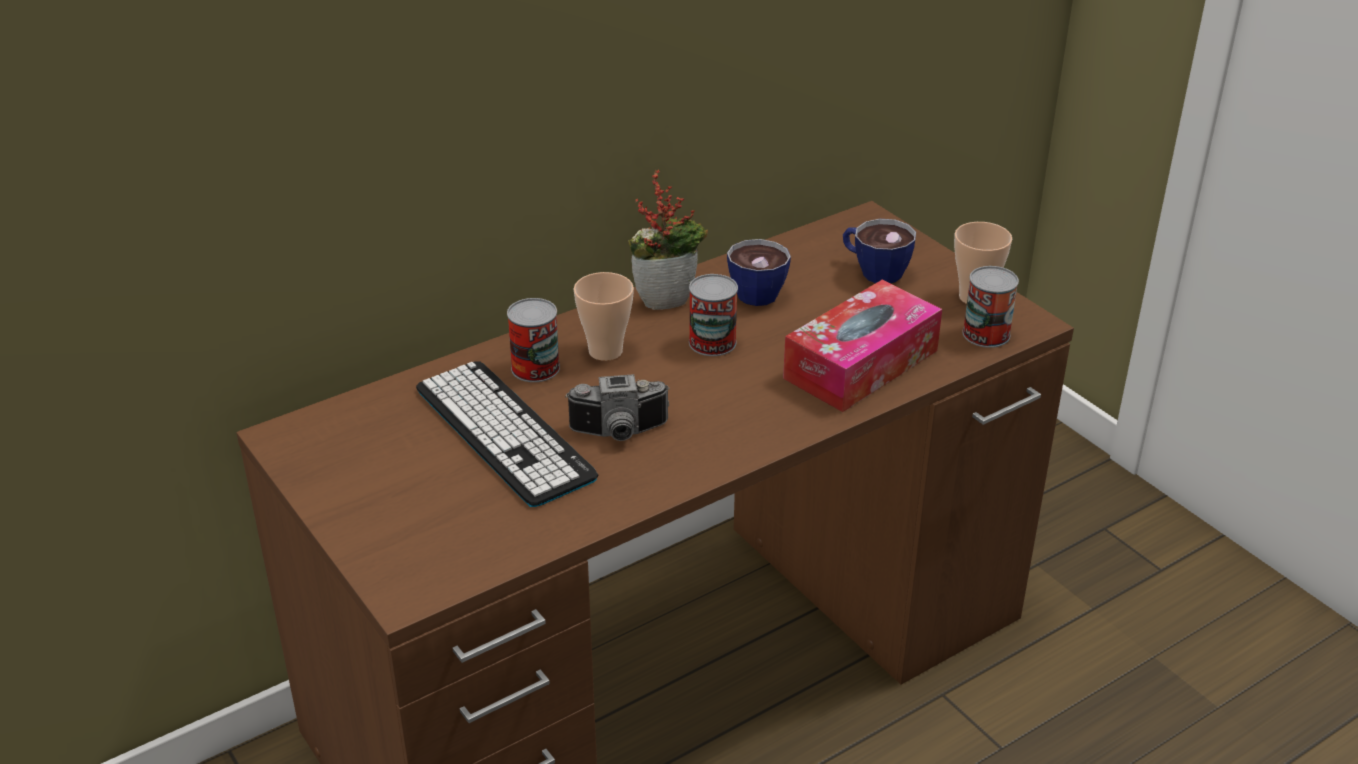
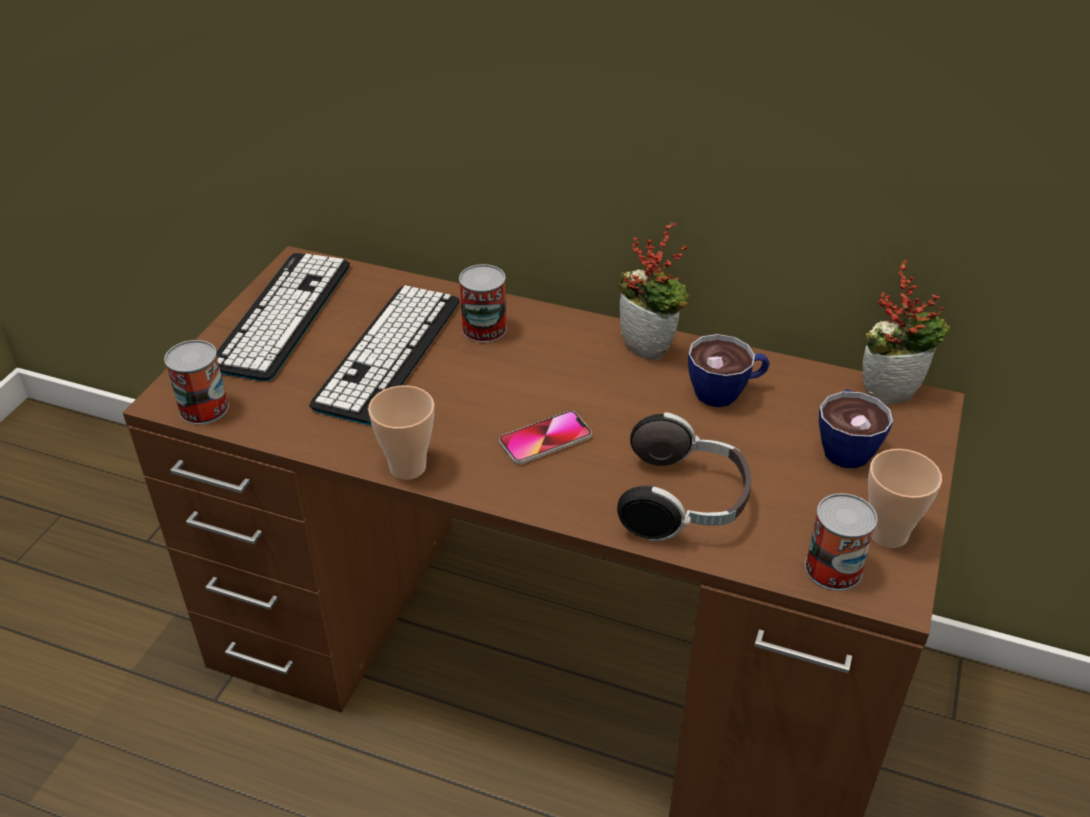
camera: 55 degrees right, 5 degrees up
(359, 475) = (283, 315): none -> keyboard
(605, 351) = (542, 351): cup -> cup (407, 467)
(620, 433) = (442, 409): camera -> none
(712, 342) = (617, 400): can -> can (204, 408)
(719, 396) = (545, 439): none -> phone
(838, 226) = (890, 392): none -> potted plant
(861, 364) = (684, 503): tissue box -> headphones

